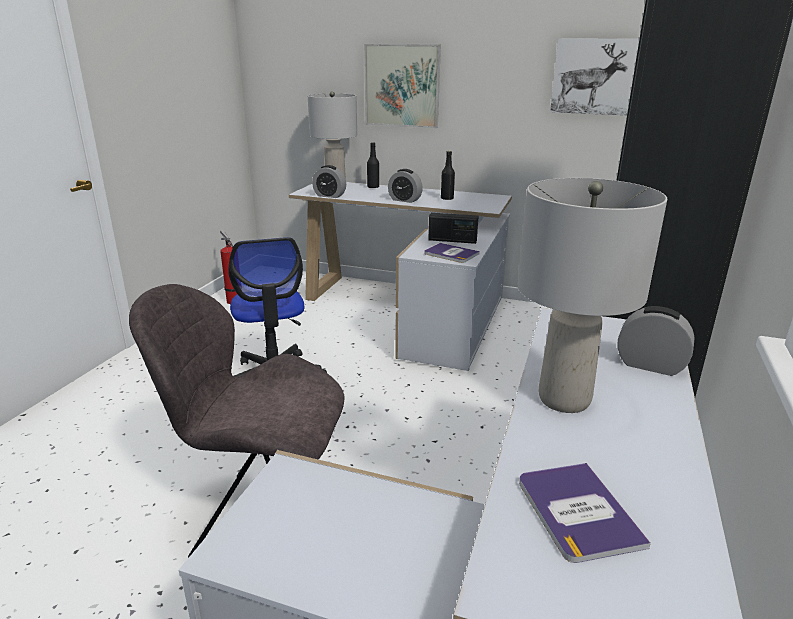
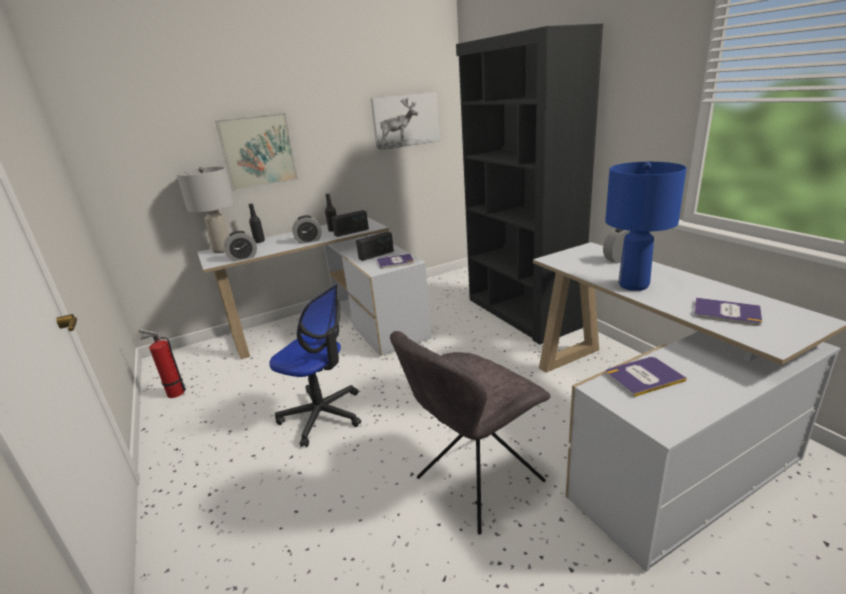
camera: 45 degrees left, 0 degrees up
(348, 501) = (643, 377): none -> book
(456, 206) = (351, 232): none -> radio
(565, 399) = (634, 285): grey table lamp -> blue table lamp

